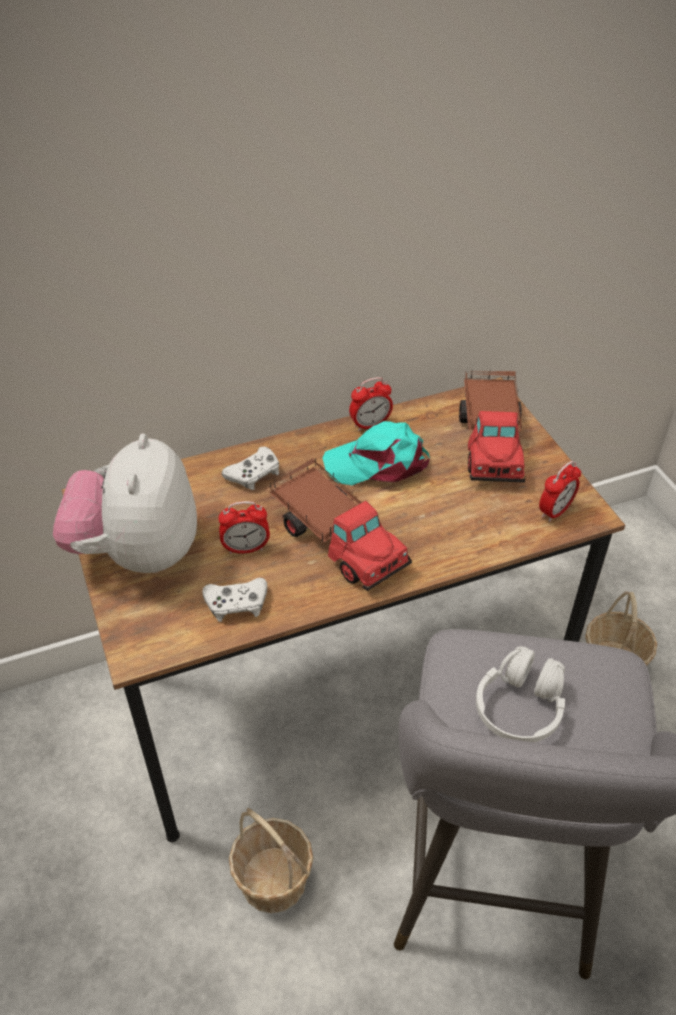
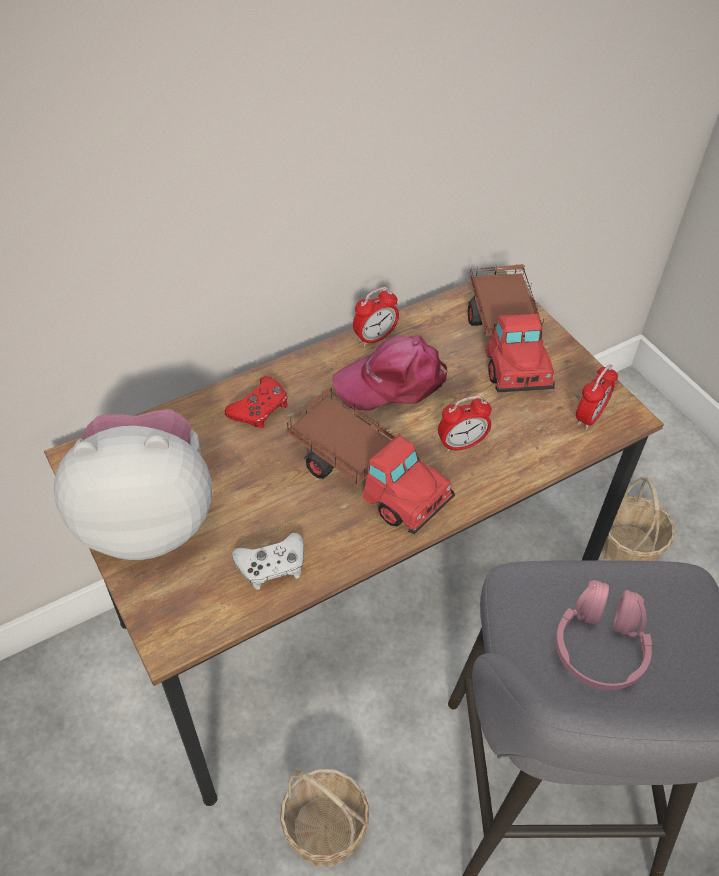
camera: 10 degrees left, 5 degrees up
(138, 553) = (148, 518): plush toy -> plush toy turned 90 degrees clockwise
(246, 548) = (269, 498): alarm clock -> alarm clock (461, 444)
(254, 474) = (260, 408): white game controller -> red game controller
(378, 463) = (392, 381): turquoise cap -> pink cap
(520, 707) = (599, 646): white headphones -> pink headphones

